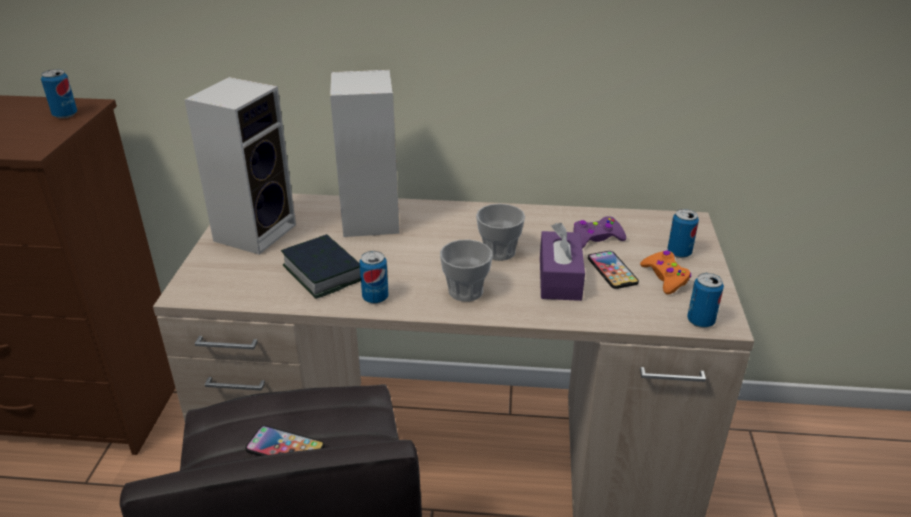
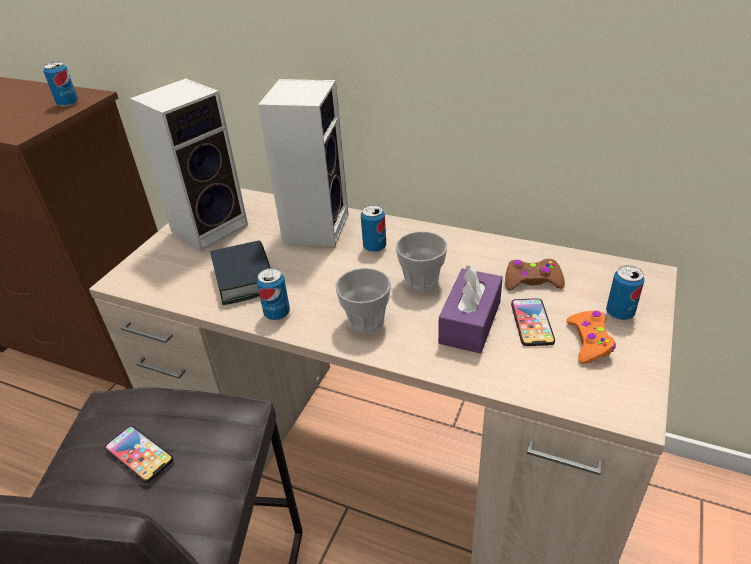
camera: 20 degrees right, 5 degrees up
(596, 238) = (532, 281): purple game controller -> brown game controller
(700, 321) = (607, 405): can -> can (374, 247)

